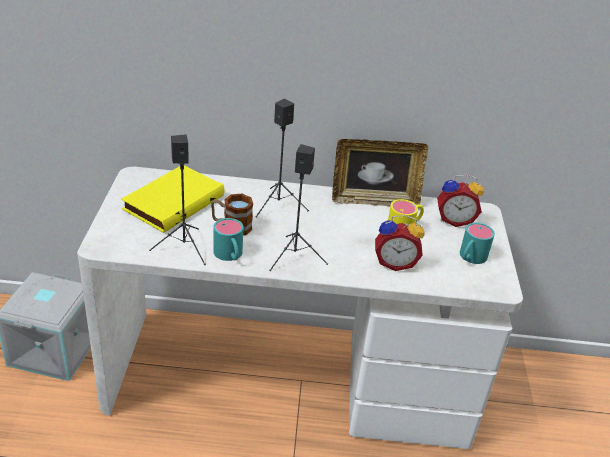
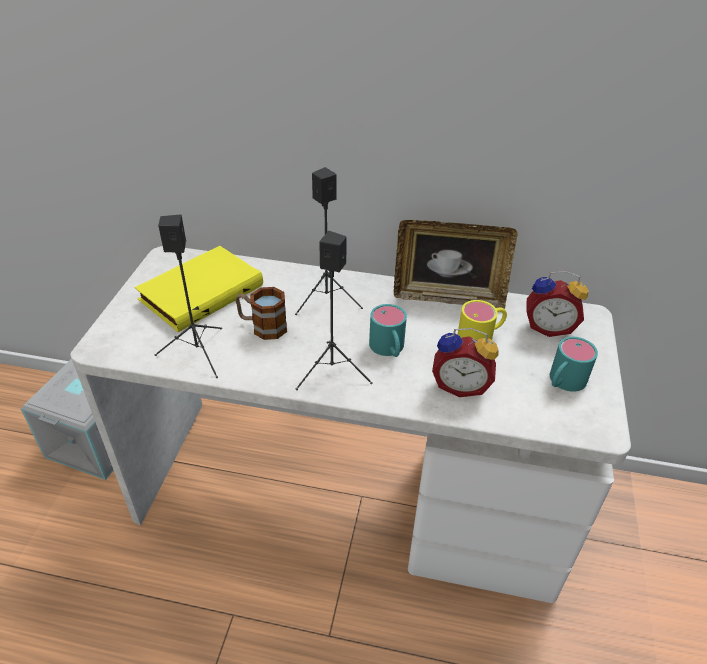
camera: 10 degrees right, 5 degrees up
(230, 256) = (251, 366): turquoise mug -> turquoise mug (389, 349)

